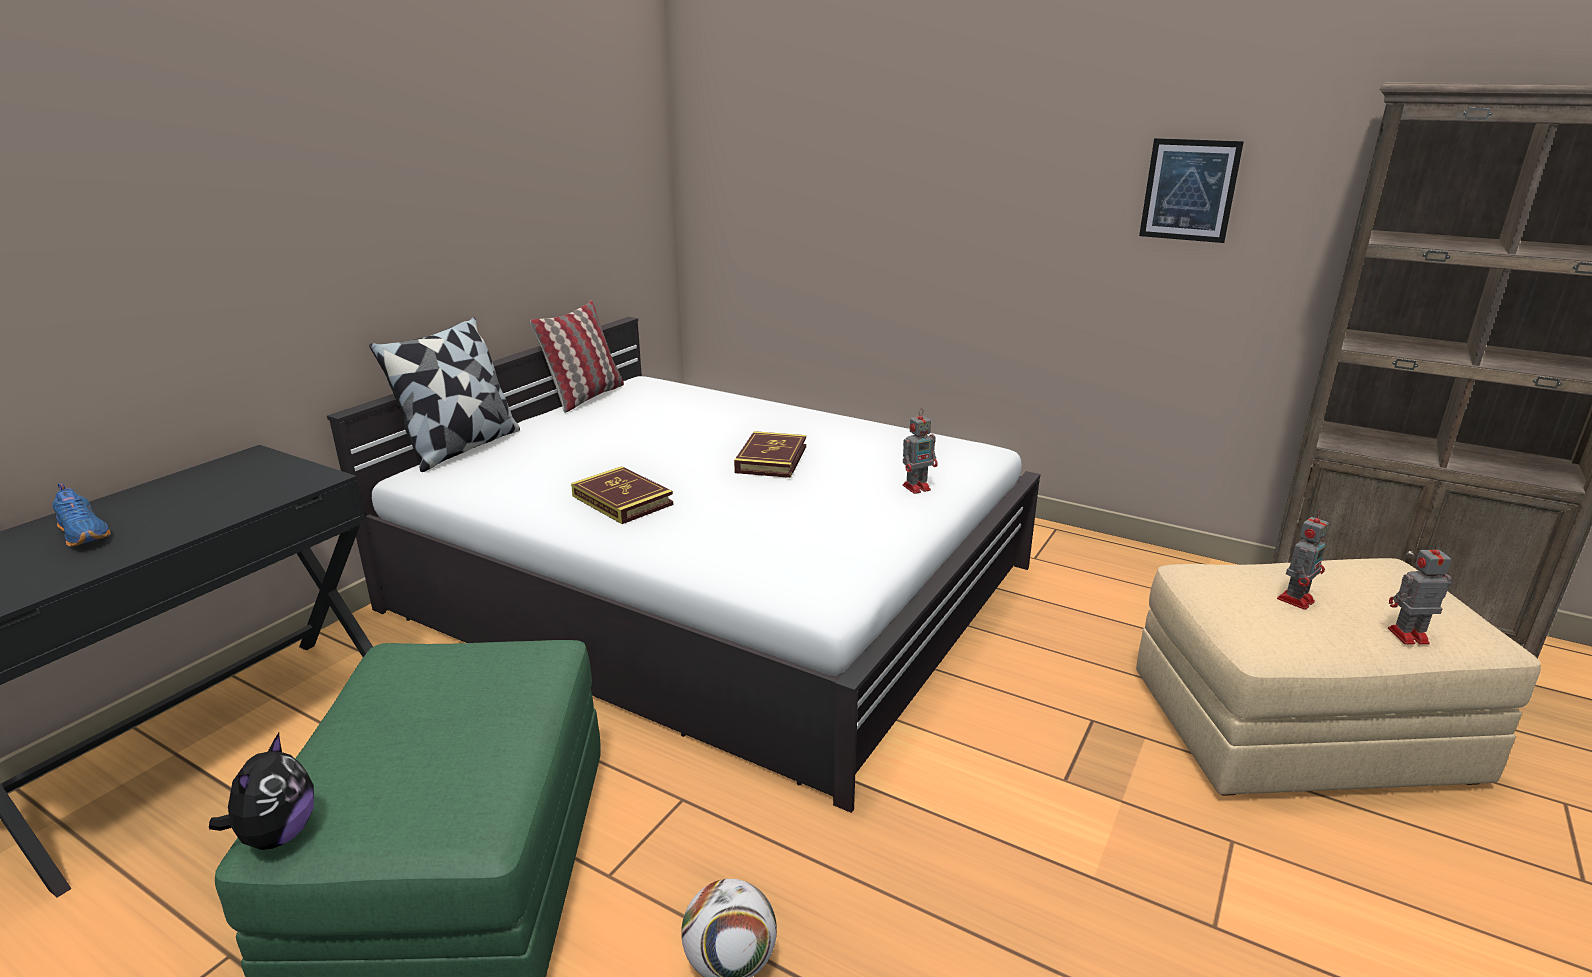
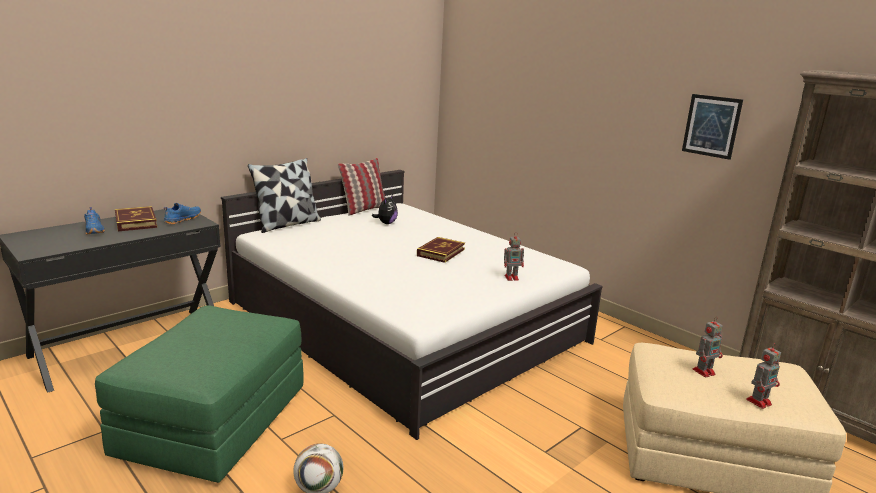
camera: 15 degrees right, 5 degrees down
(272, 477) = (182, 219): none -> blue shoe
(277, 835) = (124, 367): plush toy -> plush toy (386, 223)
(622, 500) = (350, 259): book -> book (136, 222)
(1406, 636) = (759, 401): toy robot -> toy robot turned 135 degrees clockwise

